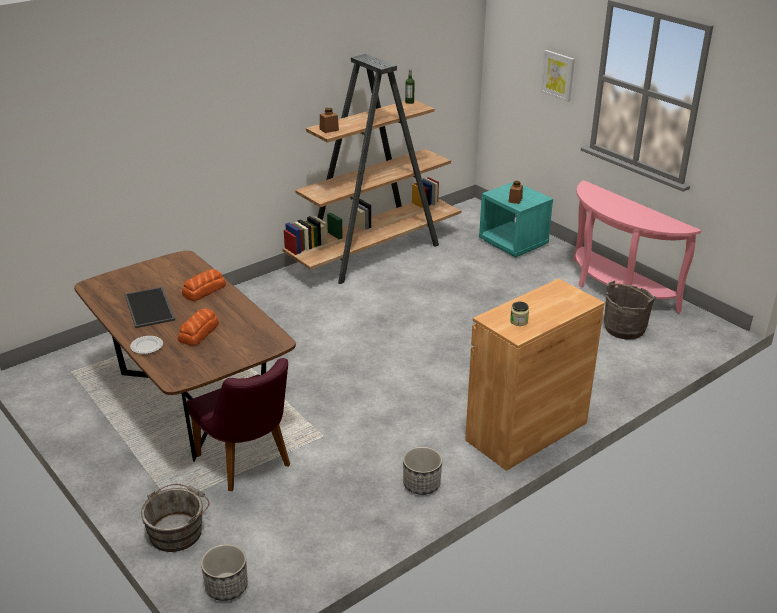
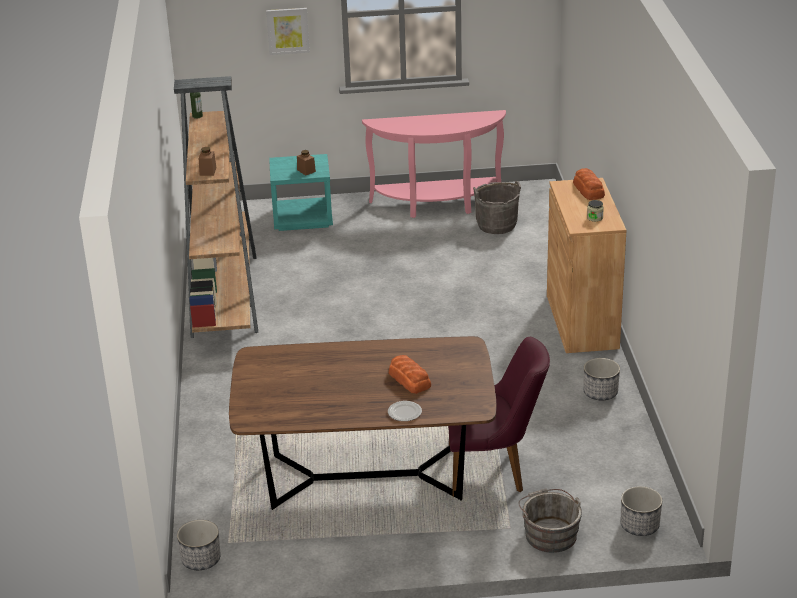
camera: 55 degrees left, 0 degrees up
(45, 368) = (200, 559): none -> planter
(150, 308) = (334, 395): tray -> none
(203, 290) = (334, 359): bread -> bread (588, 190)

